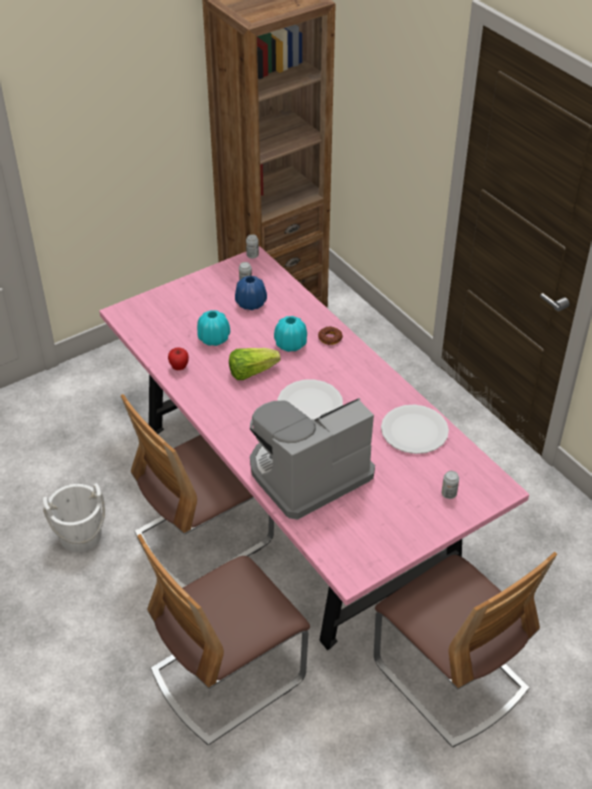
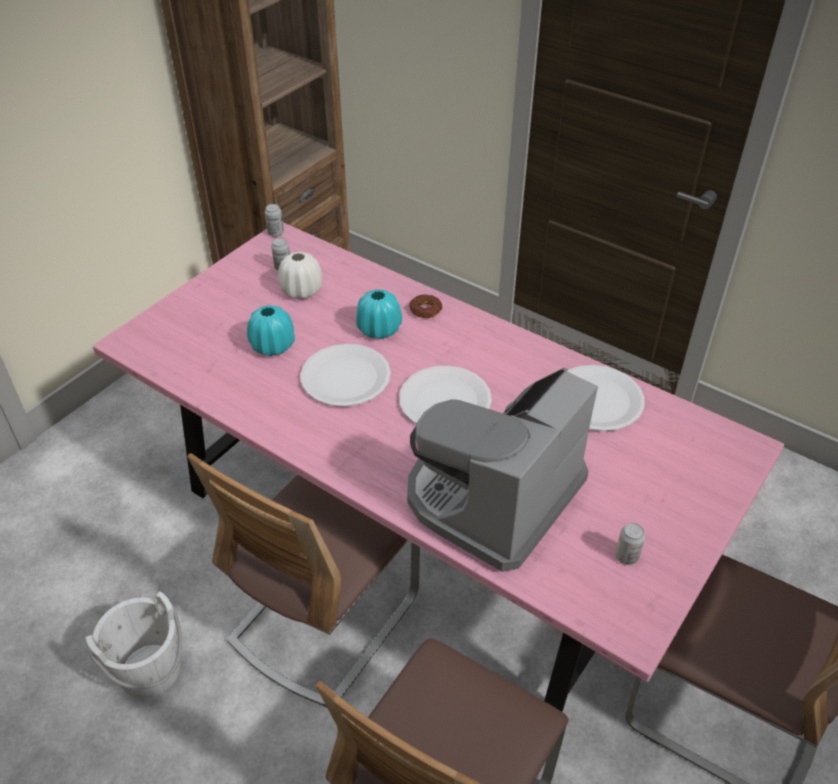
camera: 20 degrees left, 0 degrees up
(179, 367) = (241, 395): apple -> none
(251, 303) = (302, 290): blue vase -> white vase
(251, 372) = (345, 377): lettuce -> white plate
(449, 494) = (690, 472): can -> can (626, 557)

